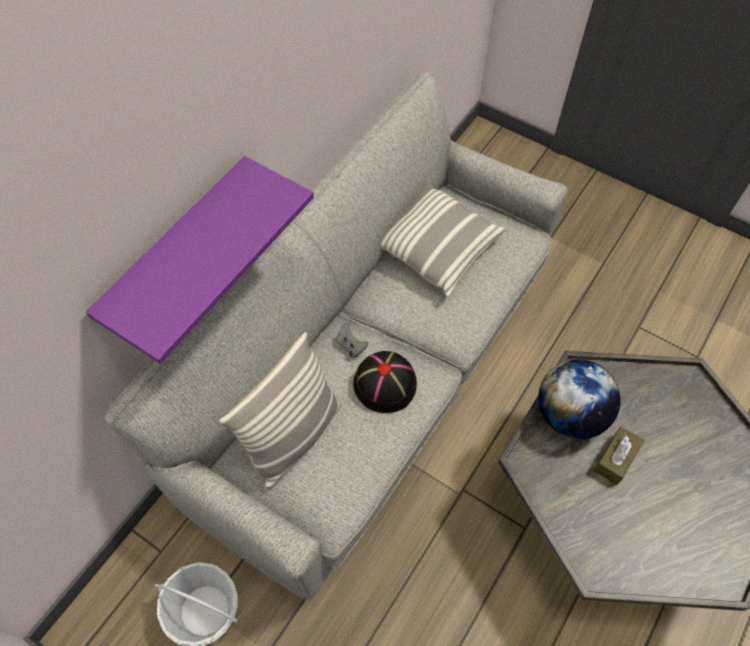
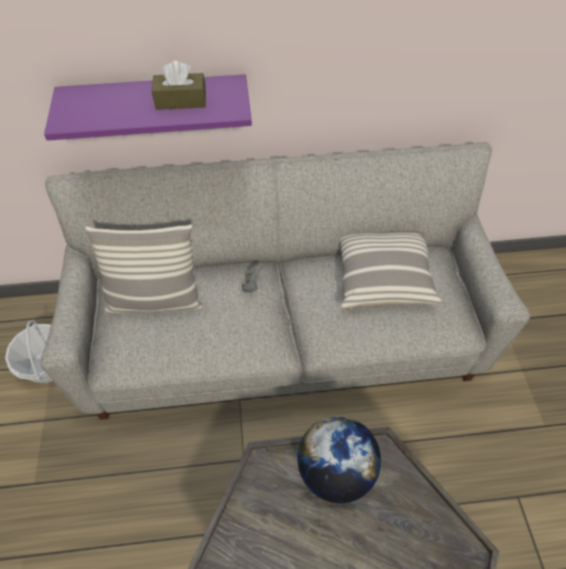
camera: 50 degrees right, 5 degrees down
(385, 383) = (239, 322): black hat -> none
(615, 459) = (327, 537): brown tissue box -> brown tissue box (181, 100)

